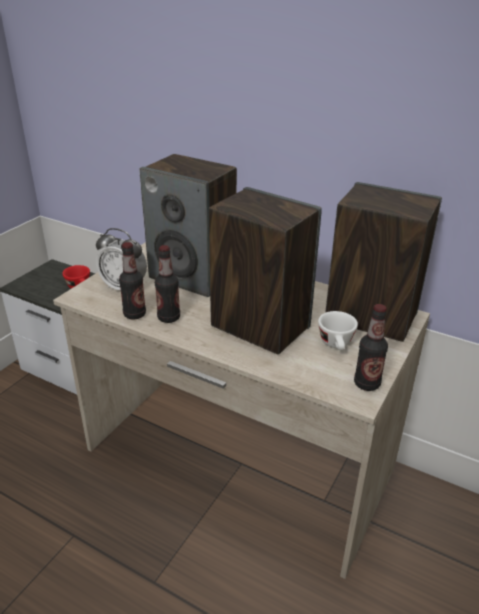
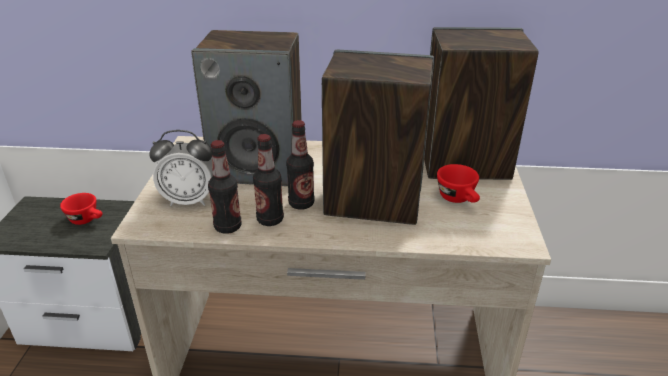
camera: 25 degrees left, 0 degrees up
(336, 345) = (459, 199): white cup -> red cup
(366, 384) = (516, 228): bottle -> bottle (301, 203)

